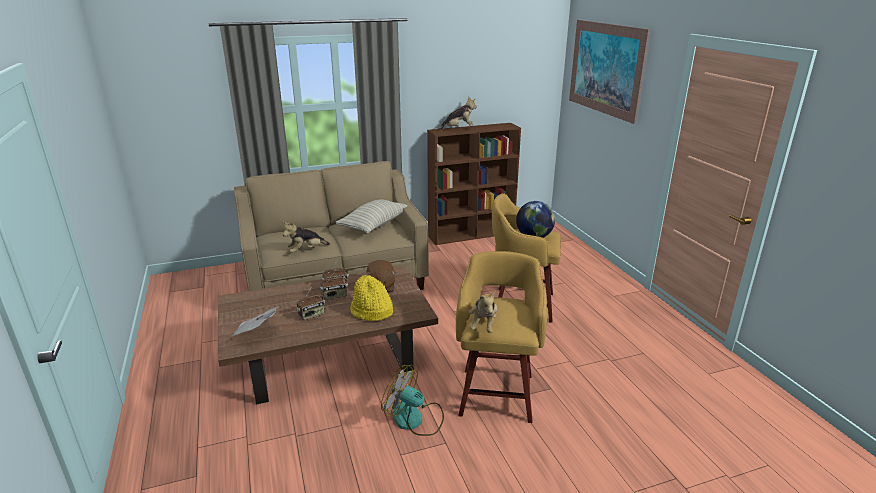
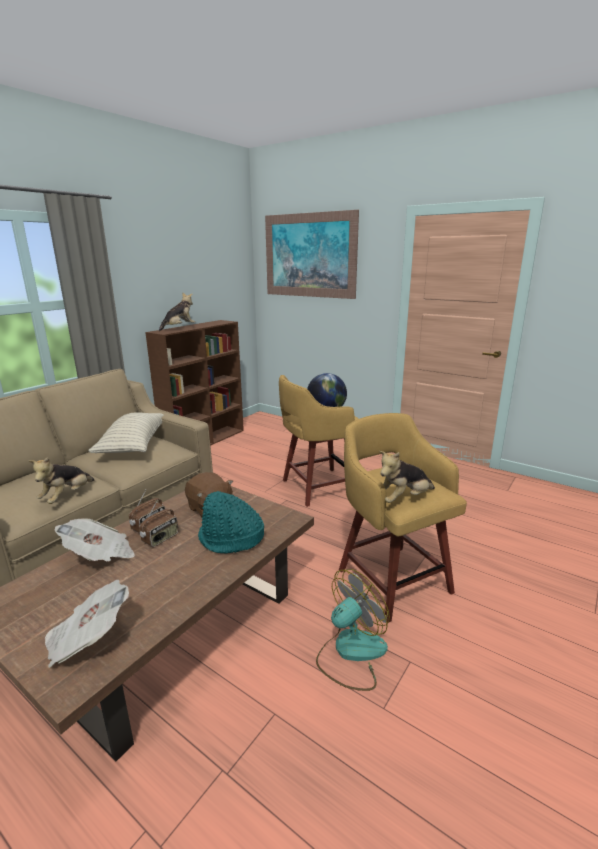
camera: 35 degrees left, 5 degrees down
(297, 293) = (100, 555): none -> newspaper
(312, 315) = (155, 575): radio -> none
(371, 311) = (231, 539): yellow hat -> turquoise hat
(415, 419) = (351, 653): fan -> fan turned 150 degrees clockwise
(483, 324) = (403, 499): plush toy -> plush toy turned 90 degrees clockwise

